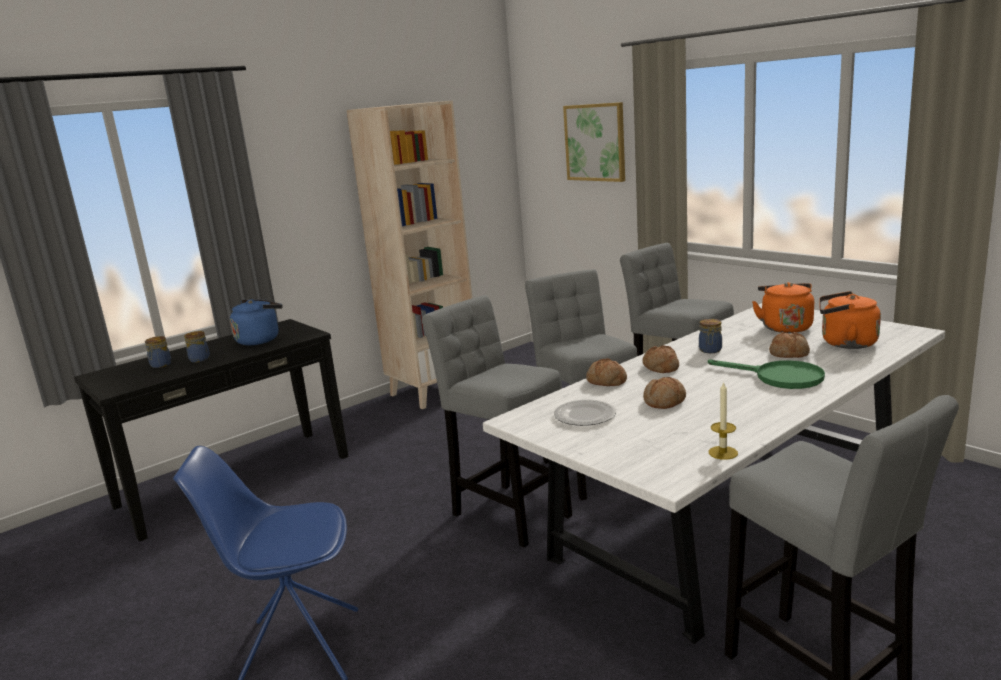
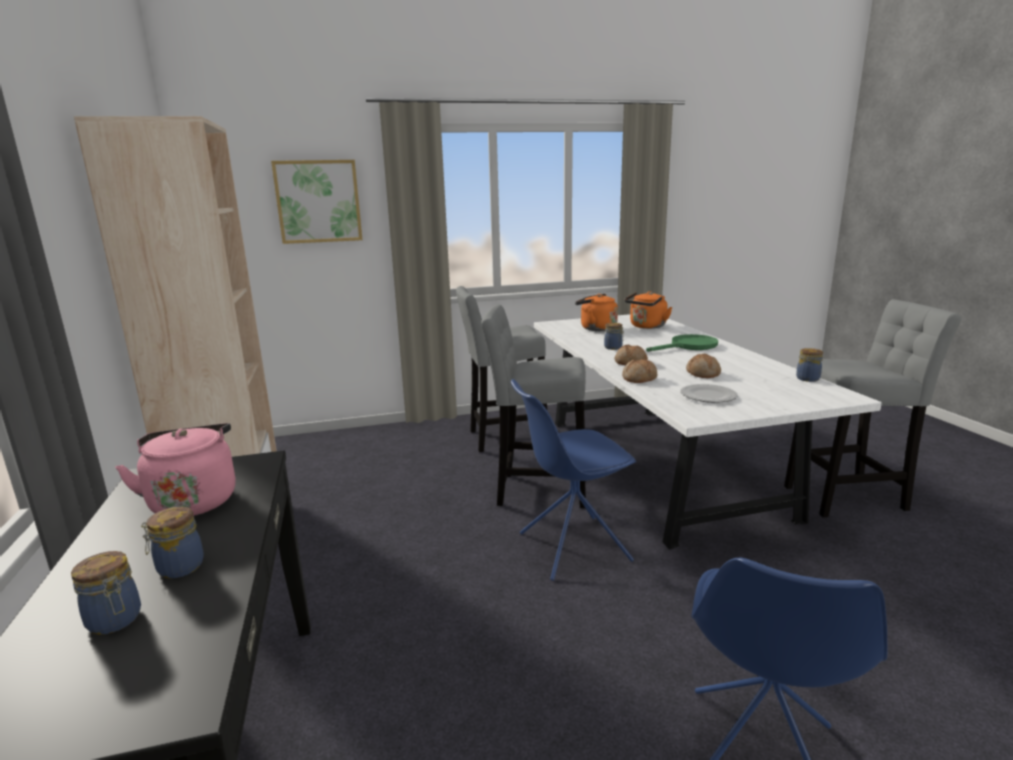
camera: 65 degrees left, 0 degrees up
(260, 340) = (194, 500): blue kettle -> pink kettle
(508, 512) = (571, 547): grey stool -> blue chair
(723, 452) = (807, 378): candle -> jar
(789, 353) = (647, 337): bread -> none

